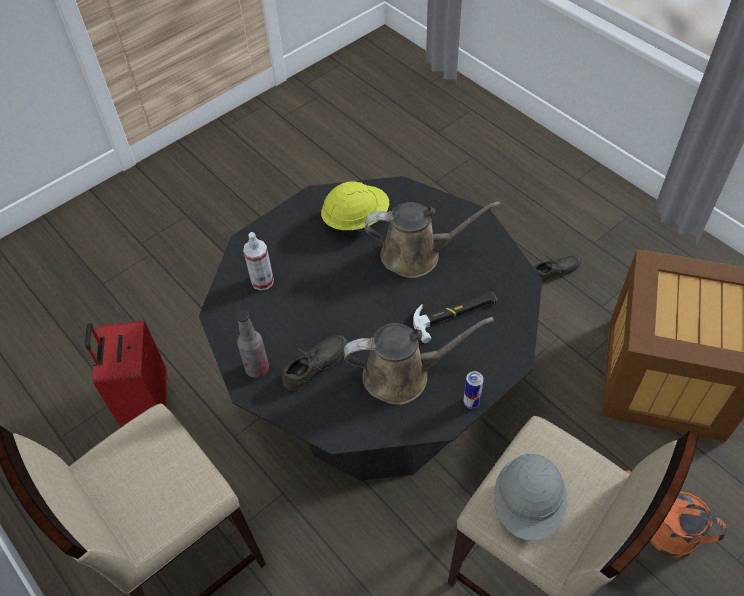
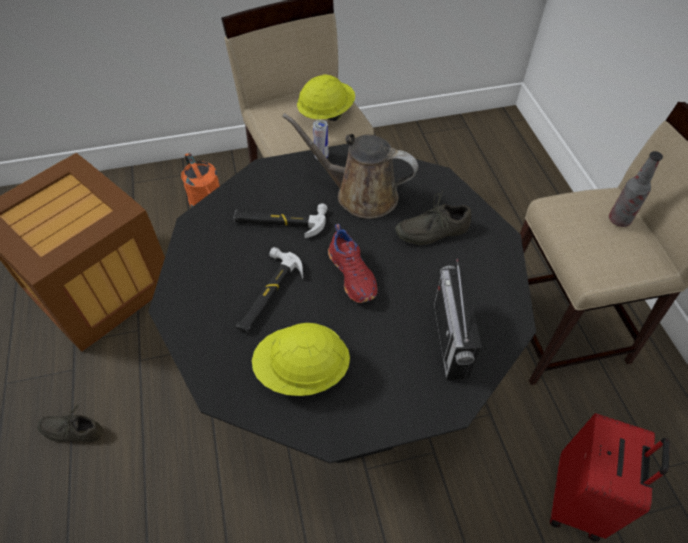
camera: 155 degrees left, 0 degrees up
(257, 368) = (488, 251): bottle -> bottle (619, 220)
(262, 281) = (450, 340): spray bottle -> radio
(362, 297) = (353, 274): none -> red shoe
(417, 255) = (268, 293): brown watering can -> hammer
(527, 505) = (326, 113): grey hard hat -> yellow hard hat

